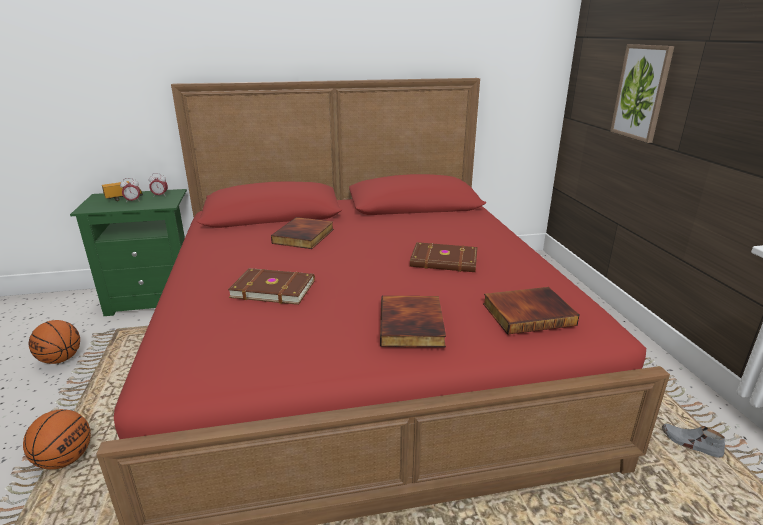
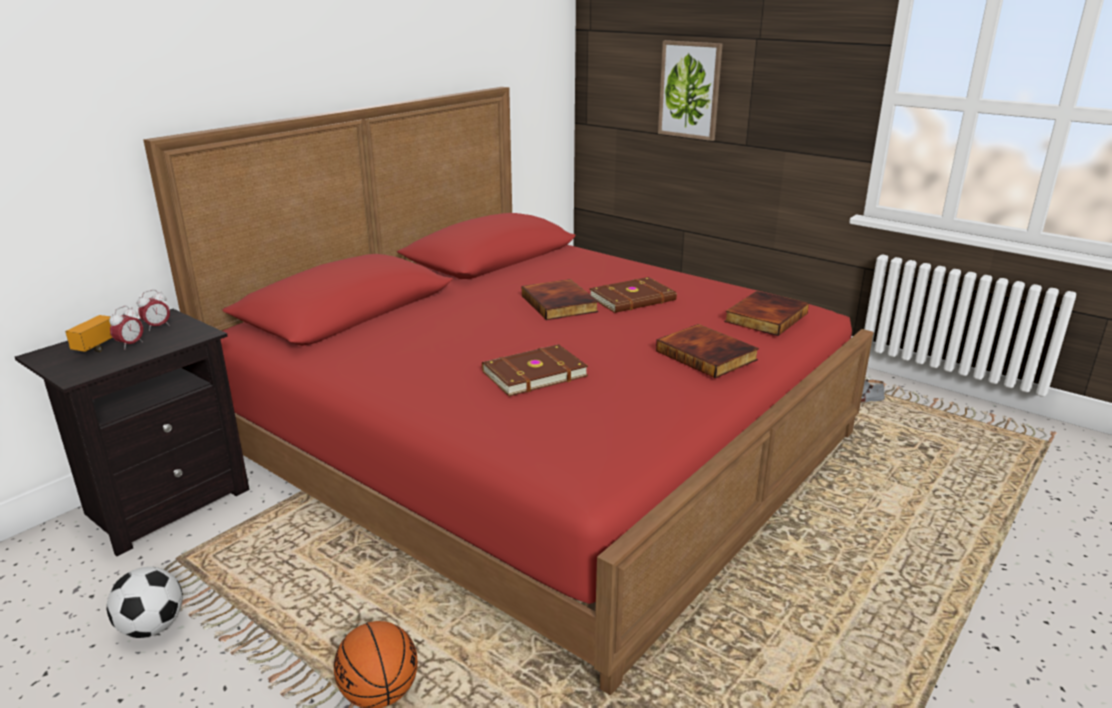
camera: 40 degrees left, 0 degrees up
(61, 359) = (152, 627): basketball -> football
(155, 298) = (164, 502): green nightstand -> black nightstand
(304, 236) = (452, 319): book -> book (560, 304)

